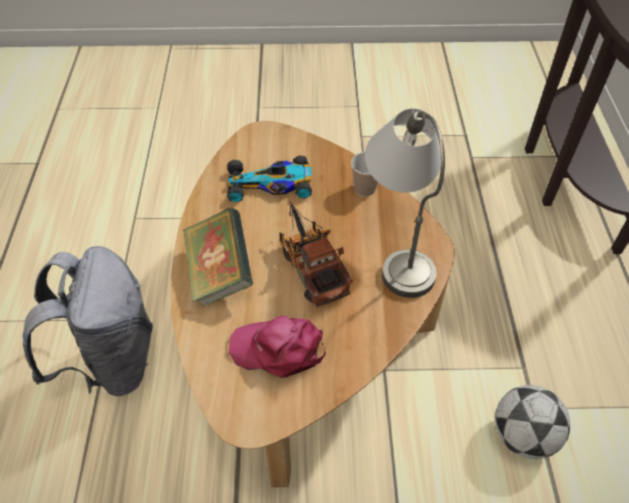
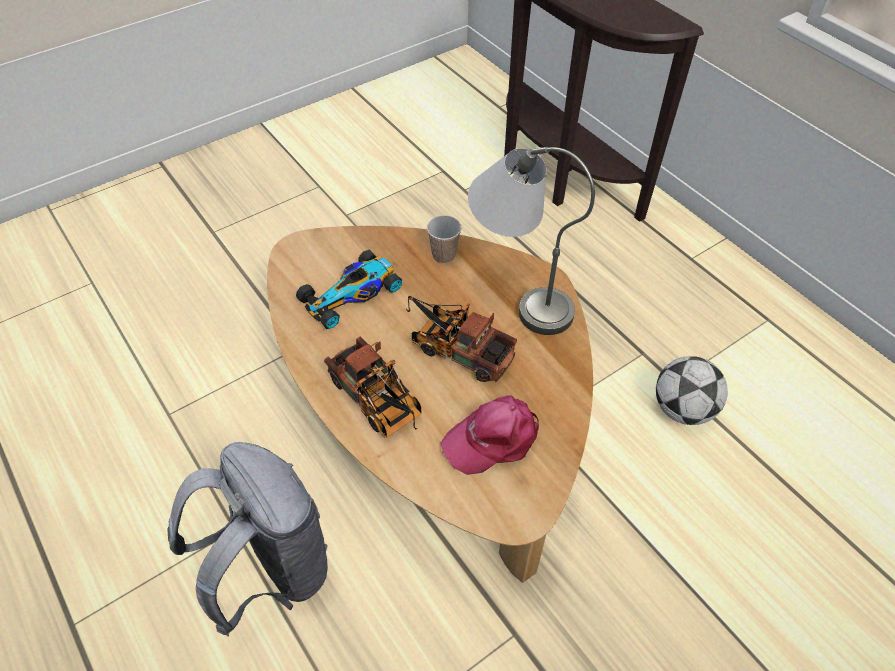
camera: 35 degrees left, 0 degrees up
(220, 273) = (378, 403): book -> toy truck

